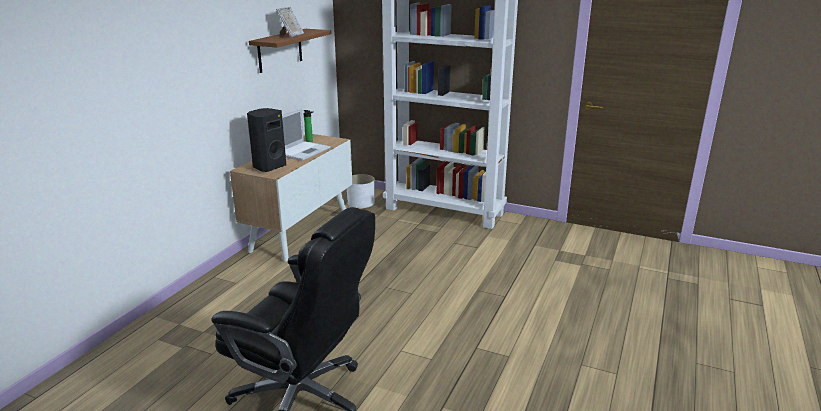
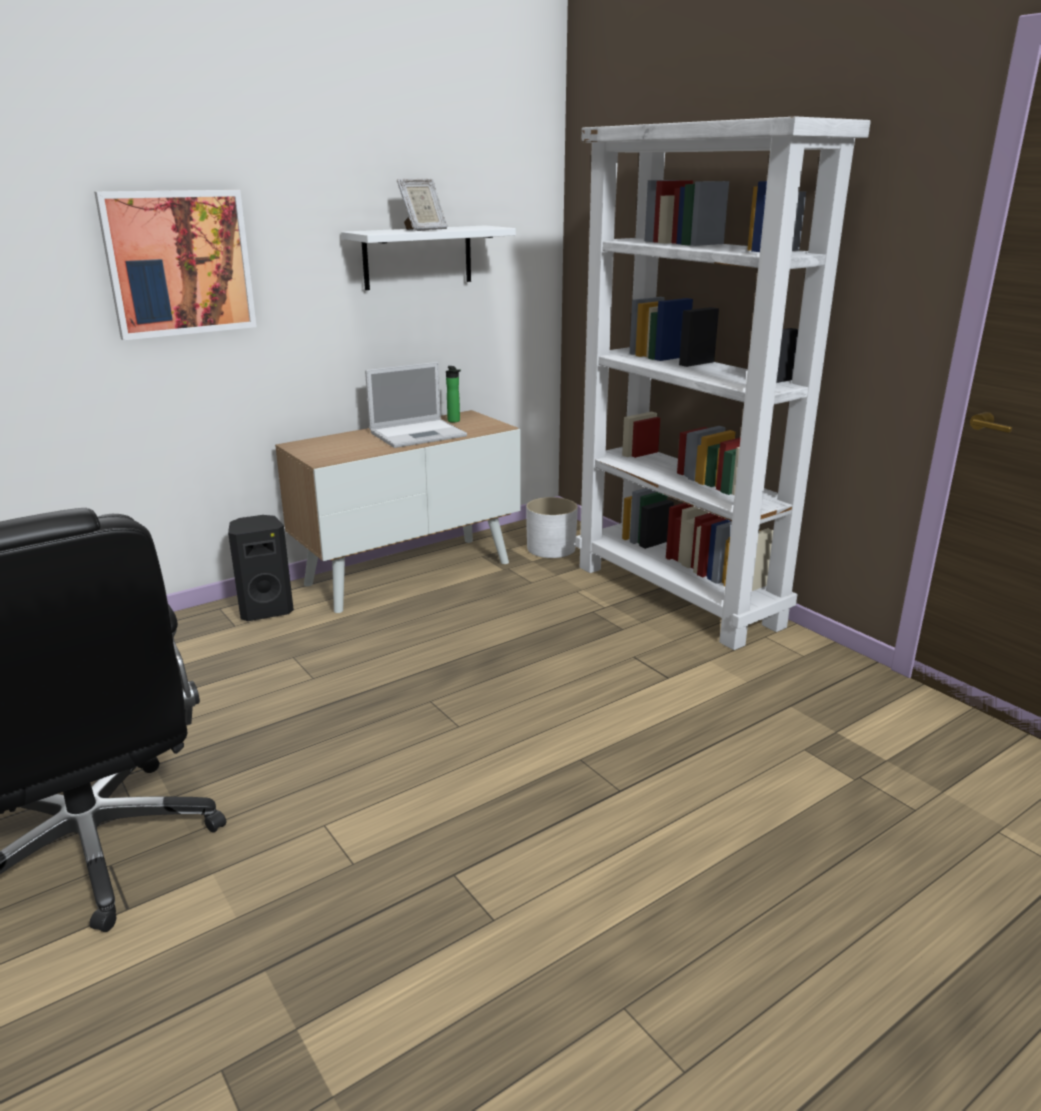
camera: 30 degrees right, 0 degrees up
(180, 70) = (179, 263): none -> picture
(269, 167) = (334, 448): black speaker -> black speaker (265, 610)
(280, 50) = (418, 257): brown shelf -> white shelf

